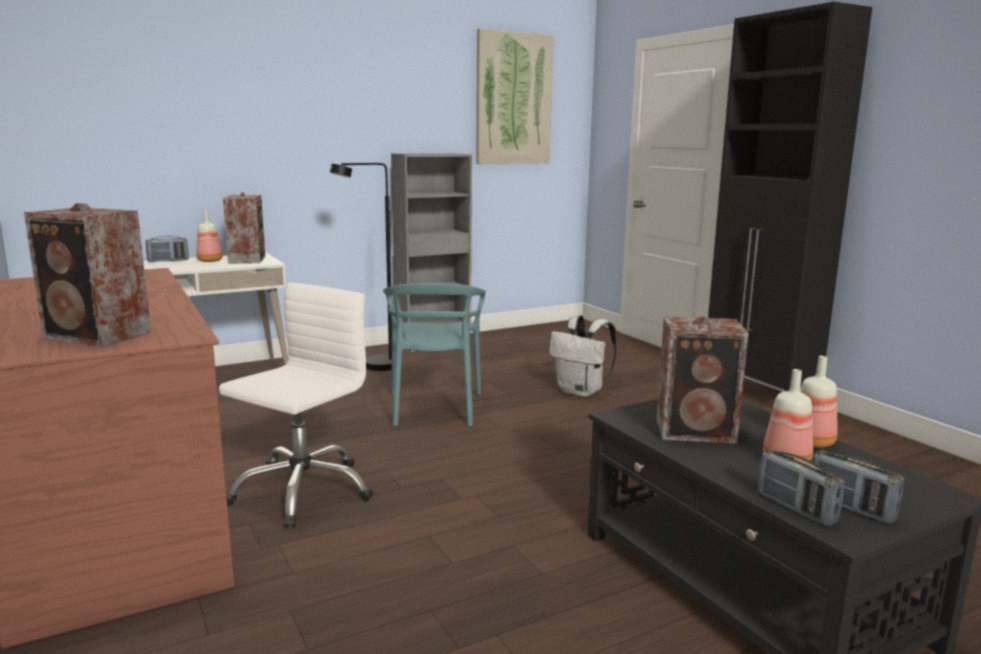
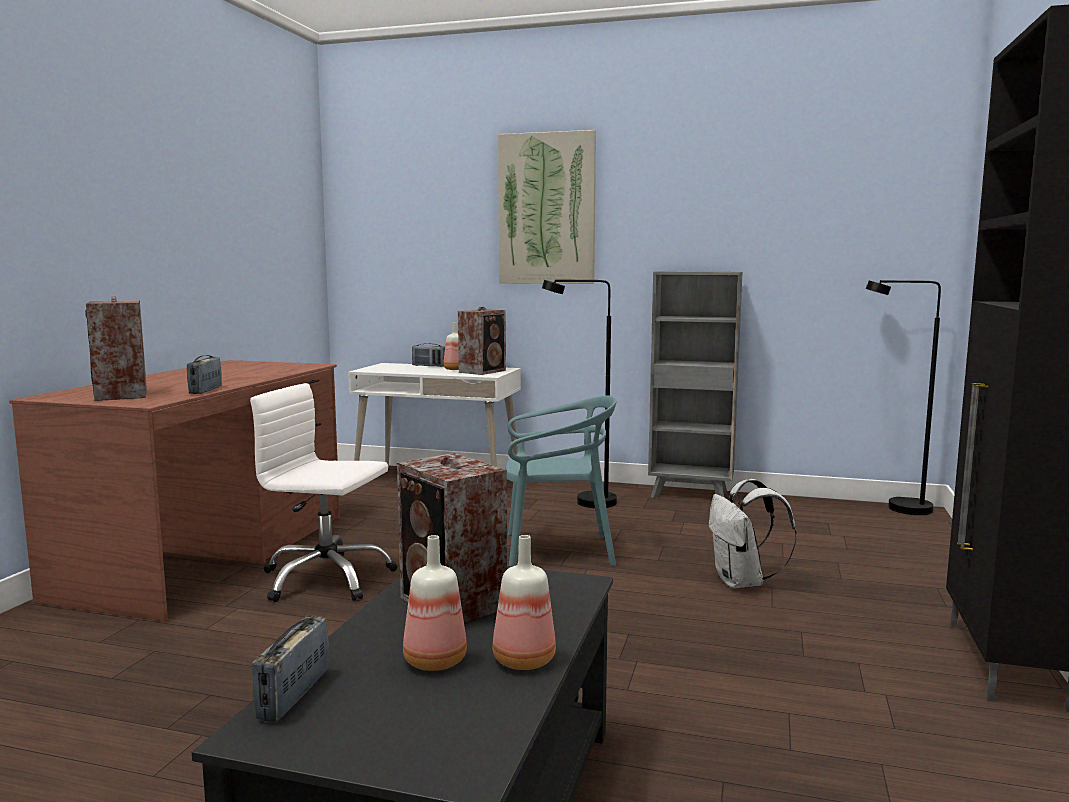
camera: 45 degrees right, 5 degrees down
(302, 490) = (326, 578): white office chair -> white office chair turned 150 degrees counterclockwise
(434, 408) = (557, 551): turquoise chair -> turquoise chair turned 135 degrees counterclockwise
(513, 99) = (833, 203): picture -> picture (546, 209)
(564, 324) = (897, 508): none -> black floor lamp
(850, 508) = (335, 722): radio -> radio (205, 390)

